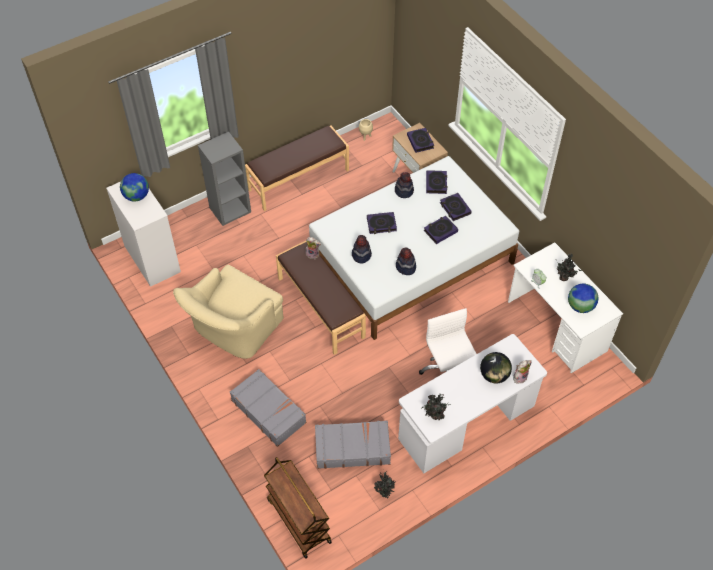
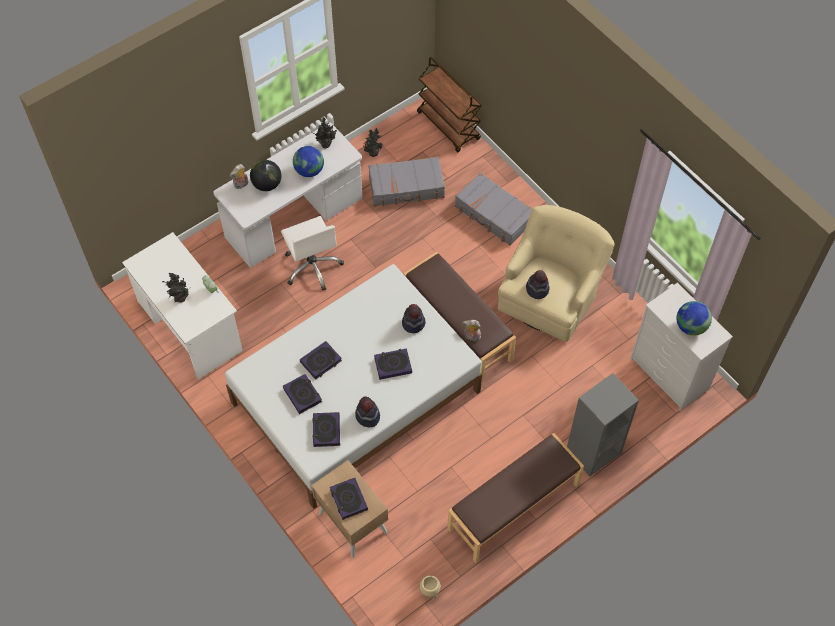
camera: 175 degrees right, 5 degrees up
(405, 267) = (361, 311): hat -> hat (537, 289)
(580, 306) = (167, 266): globe -> globe (309, 170)

